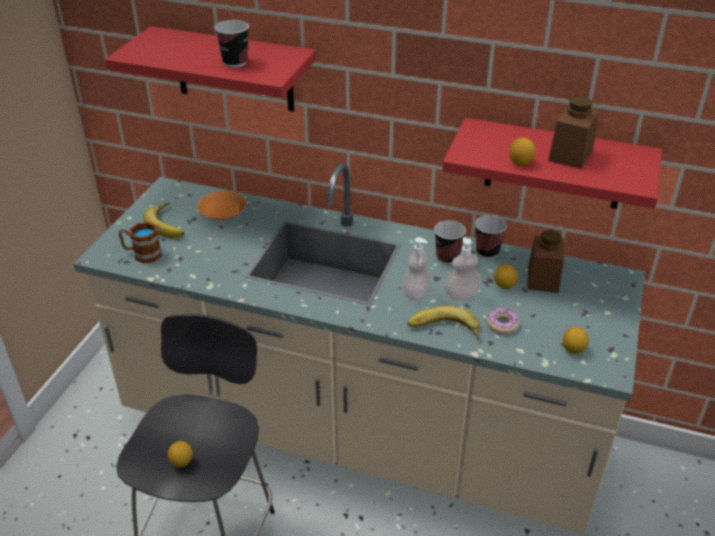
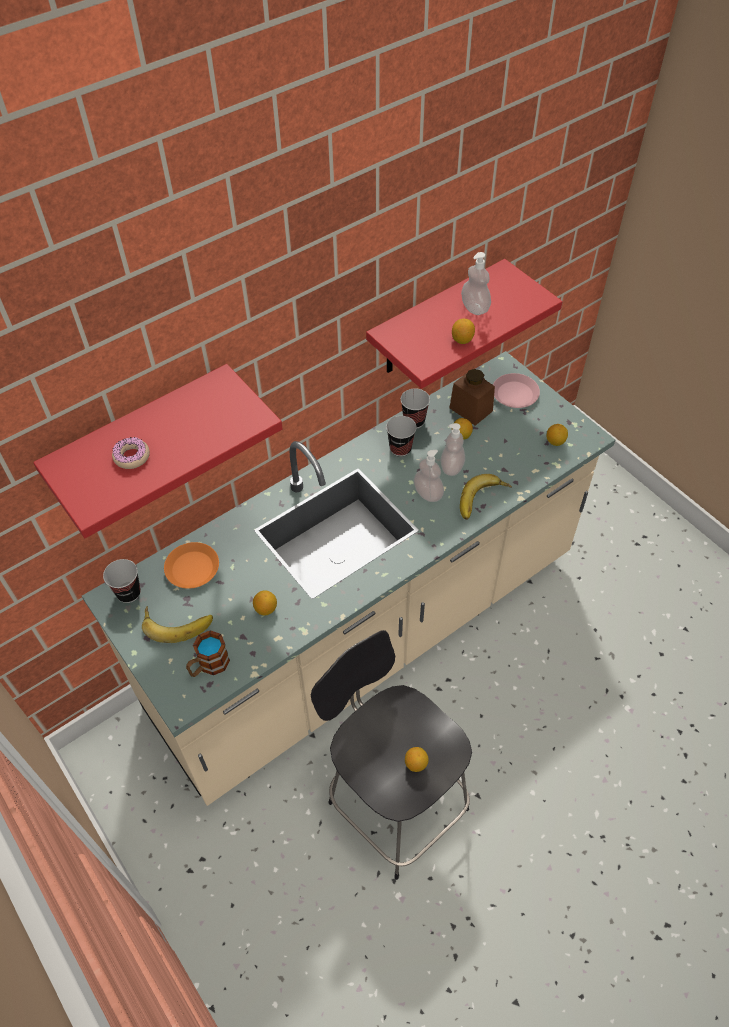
camera: 55 degrees left, 15 degrees up
(215, 258) = (266, 609): none -> lemon
(235, 62) = (198, 431): cup -> cup (128, 593)
(502, 324) = (502, 464): donut -> donut (132, 457)
(570, 155) = (474, 308): brown jar -> soap dispenser
(597, 298) = (514, 394): none -> pink plate

